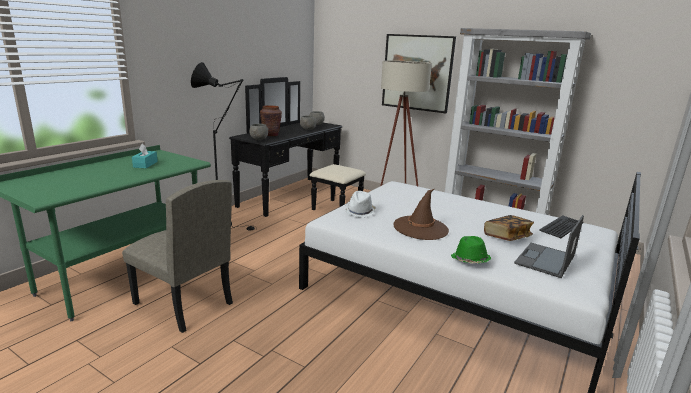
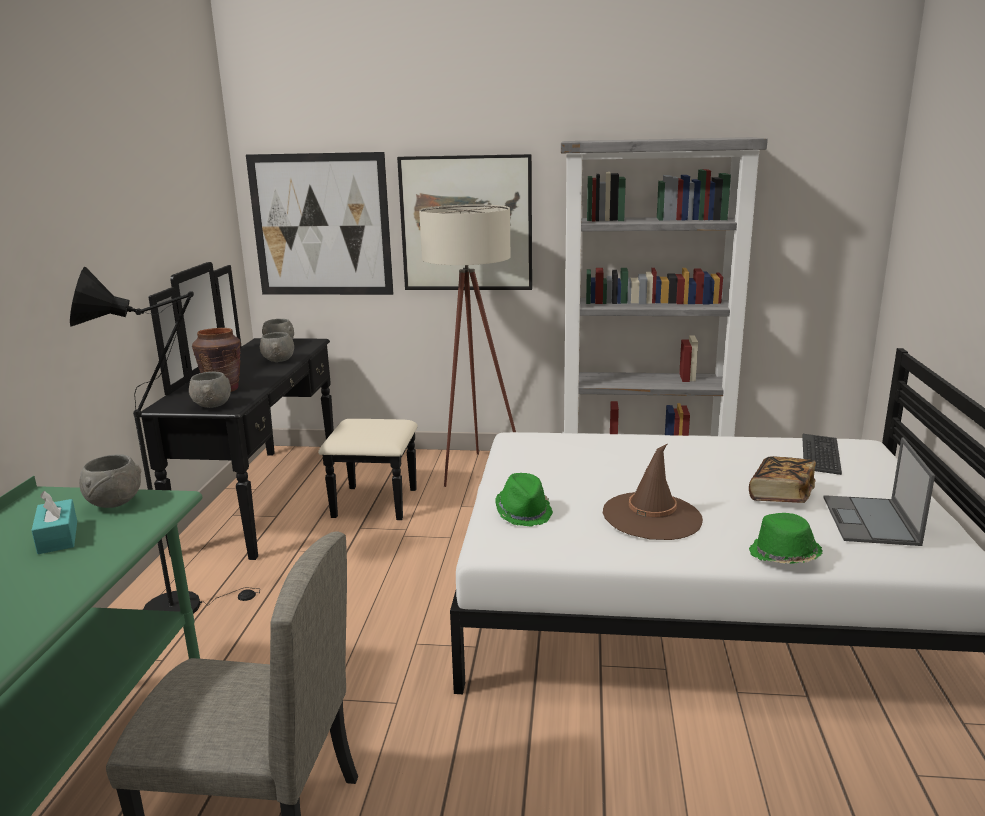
camera: 25 degrees left, 0 degrees up
(176, 159) = (116, 504): none -> grey bowl
(348, 67) = (321, 225): none -> picture
(360, 211) = (524, 512): white hat -> green hat

